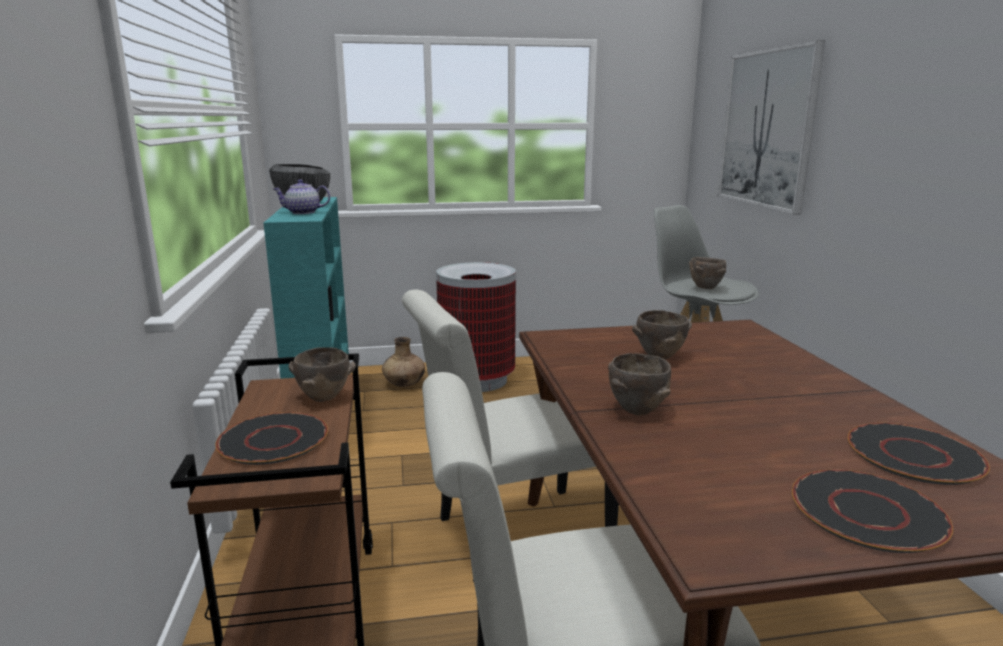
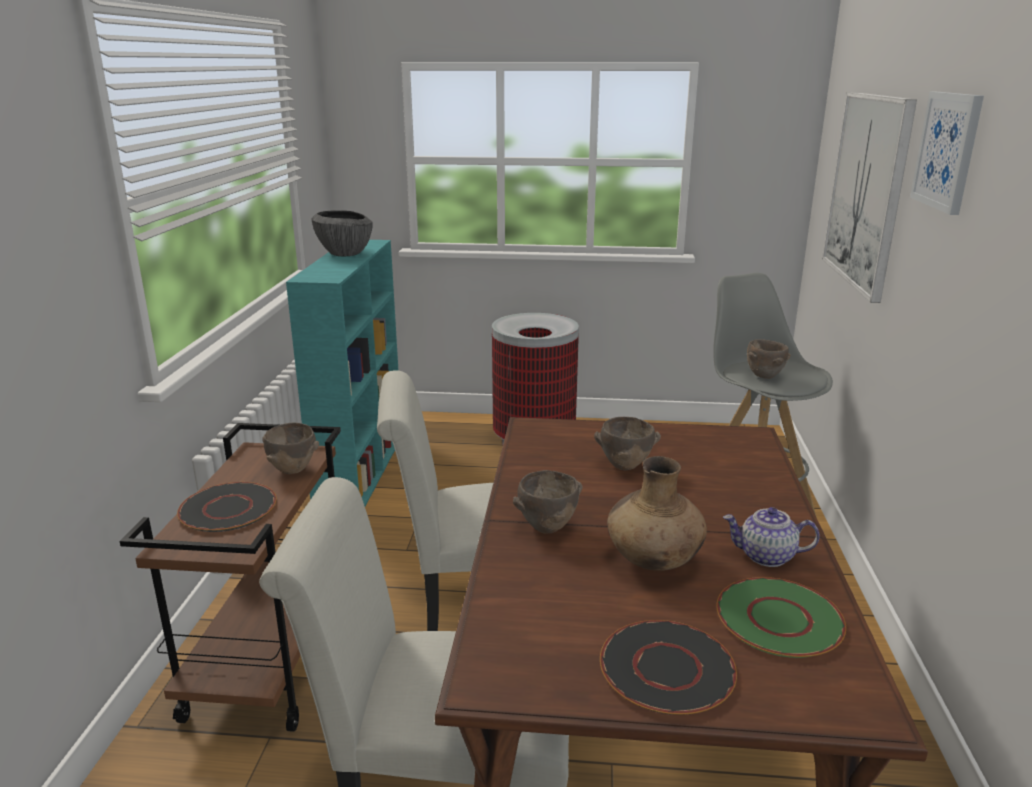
camera: 15 degrees right, 5 degrees up
(302, 212) = (333, 267): teapot -> teapot (766, 556)
(404, 384) = (456, 438): brown vase -> brown vase (653, 560)
(876, 70) = (948, 151): none -> picture
(913, 455) = (778, 619): black plate -> green plate

